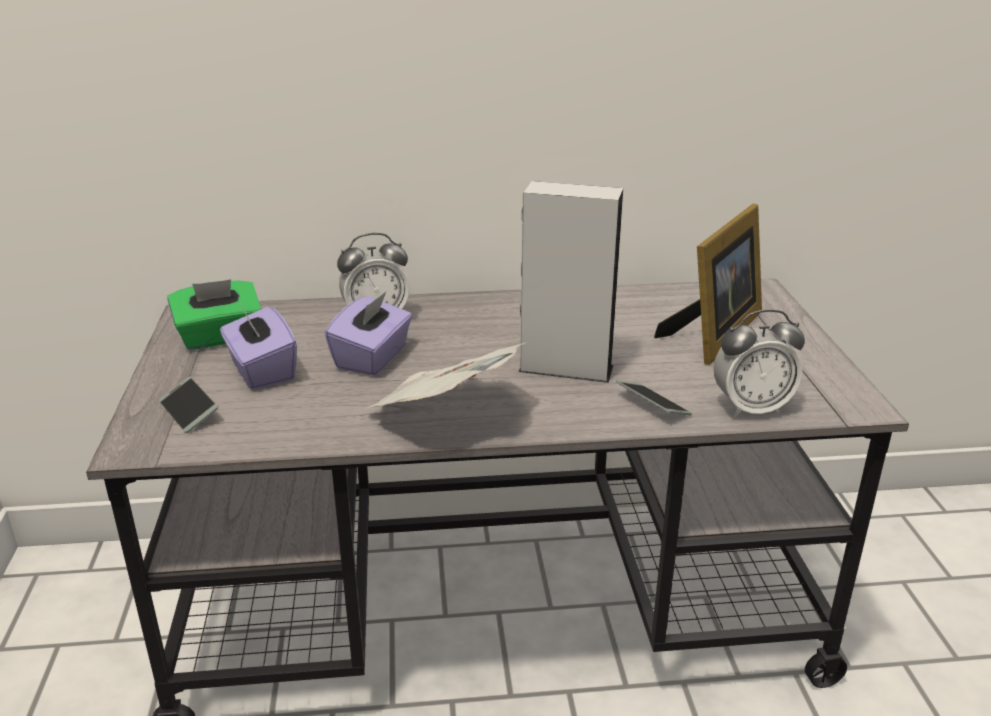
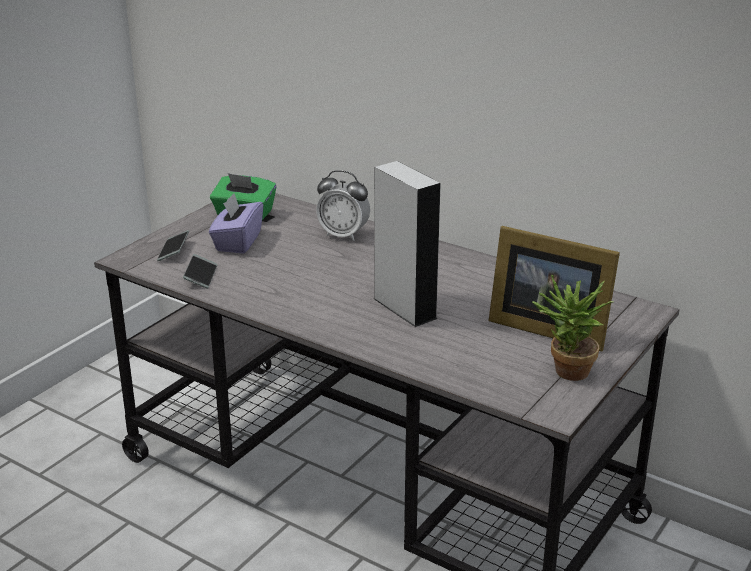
camera: 40 degrees right, 0 degrees up
(372, 358) = (305, 257): purple tissue box -> none
(445, 412) = (293, 304): newspaper -> none
(652, 405) = (417, 351): phone -> phone (201, 276)
(715, 334) = (546, 327): picture frame -> picture frame turned 45 degrees clockwise
(751, 408) = (477, 380): alarm clock -> none
(803, 367) = (566, 373): none -> potted plant

